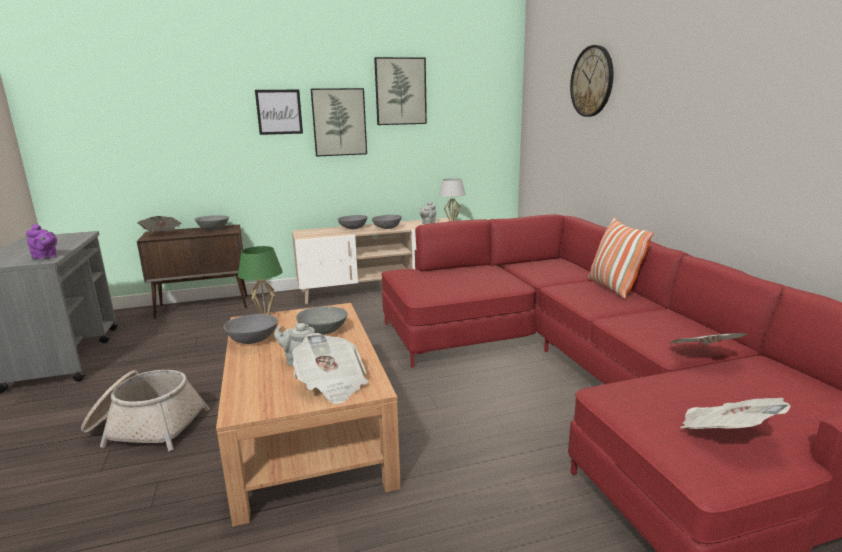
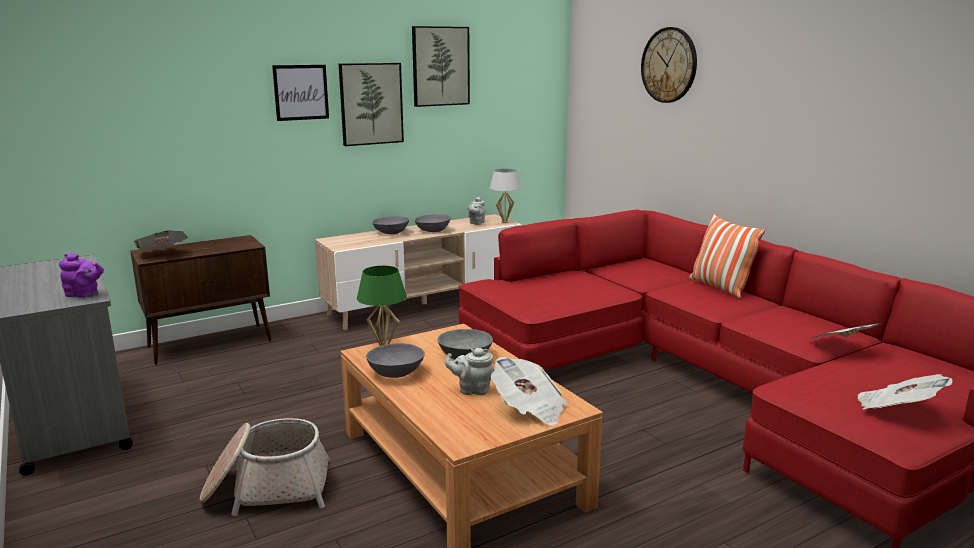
camera: 15 degrees left, 0 degrees up
(213, 229) = (223, 243): grey bowl -> none

